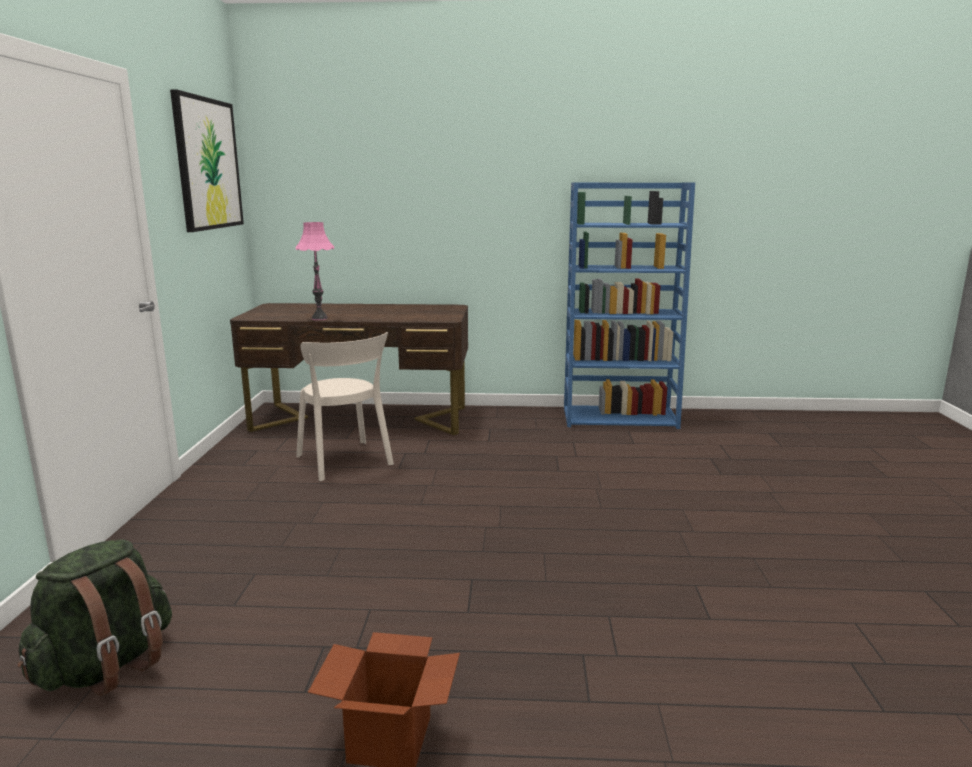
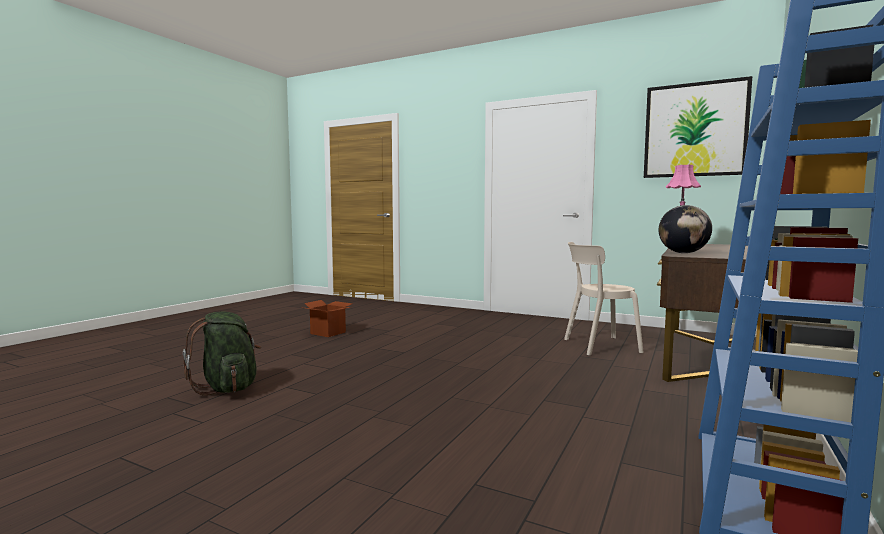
camera: 115 degrees right, 10 degrees down
(107, 666) = (417, 314): green backpack -> green backpack (227, 388)
(418, 318) = (683, 253): none -> globe

